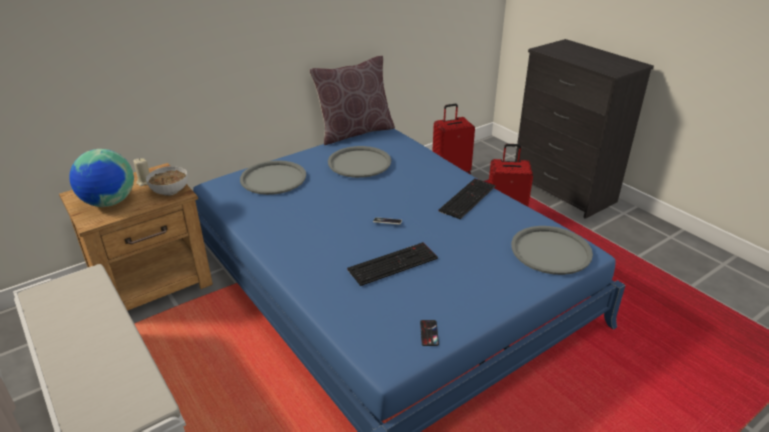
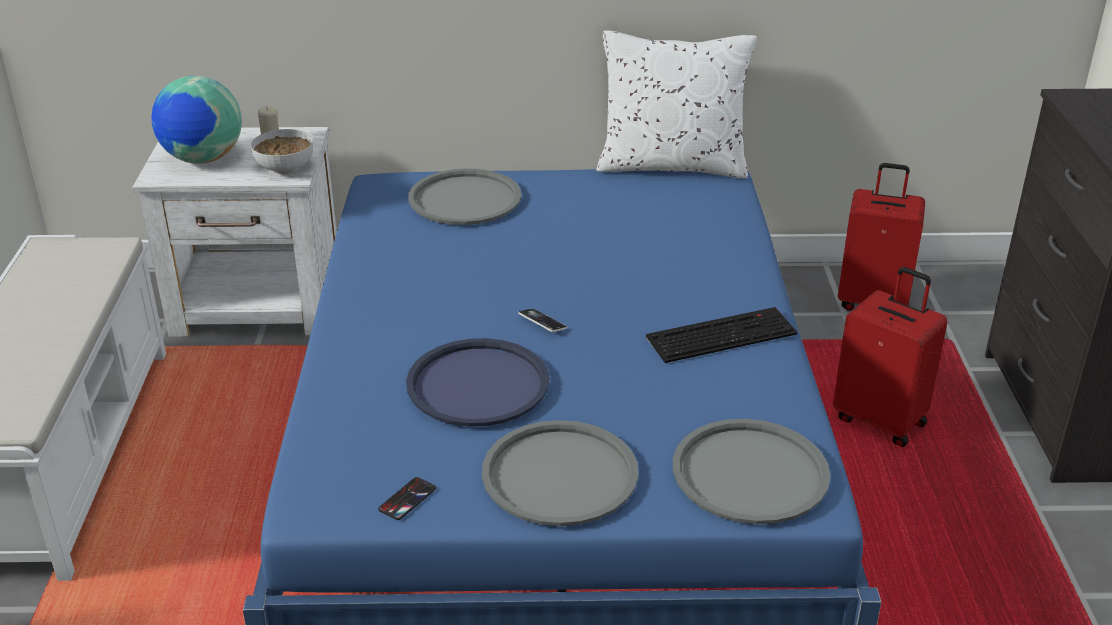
camera: 35 degrees right, 0 degrees up
(154, 283) = (260, 304): brown nightstand -> white nightstand
(355, 132) = (672, 165): brown pillow -> white pillow
(359, 163) = (613, 217): grey tray -> grey tray (560, 475)
(393, 263) = (478, 384): keyboard -> blue tray

